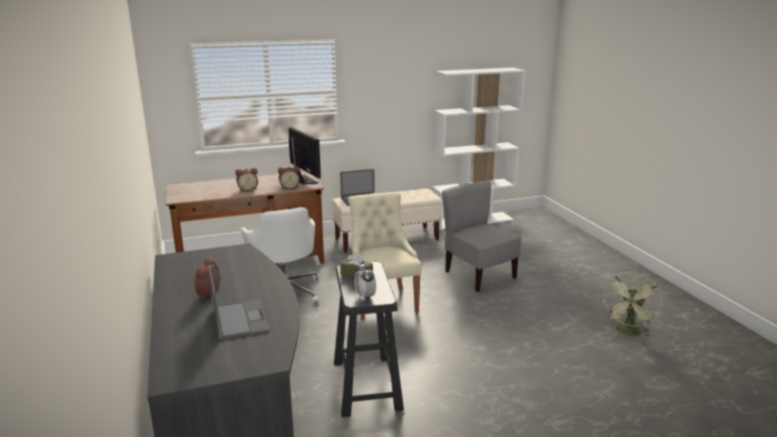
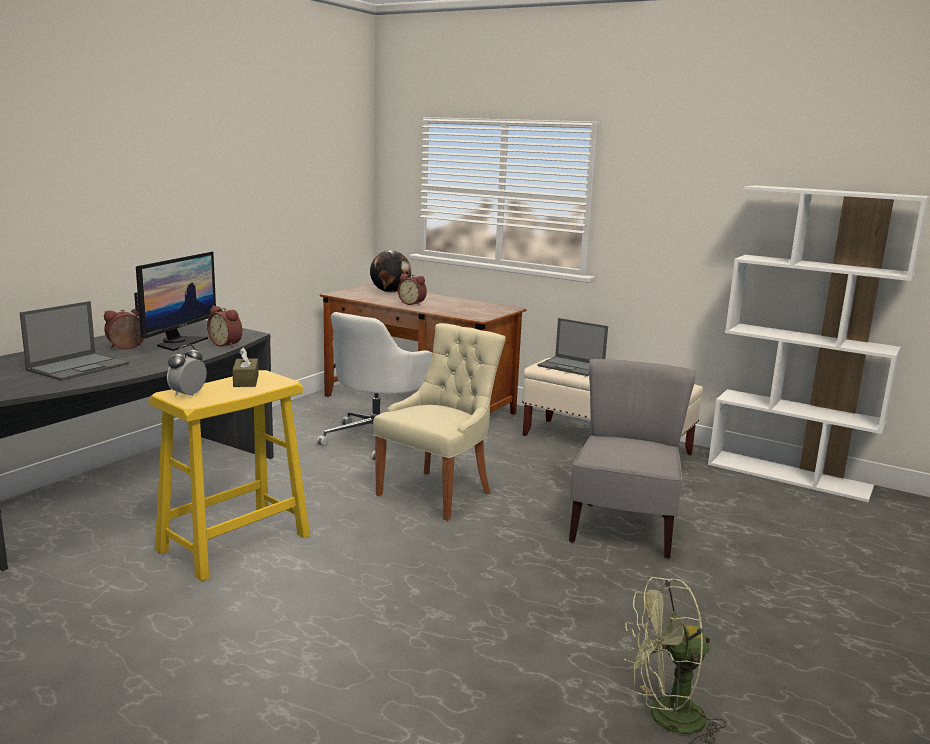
camera: 50 degrees right, 5 degrees down
(203, 186) = (390, 292): none -> globe
(289, 187) = (452, 312): alarm clock -> alarm clock (227, 344)
(303, 180) = (488, 312): monitor -> monitor (178, 343)
(366, 385) = (233, 543): black stool -> yellow stool

